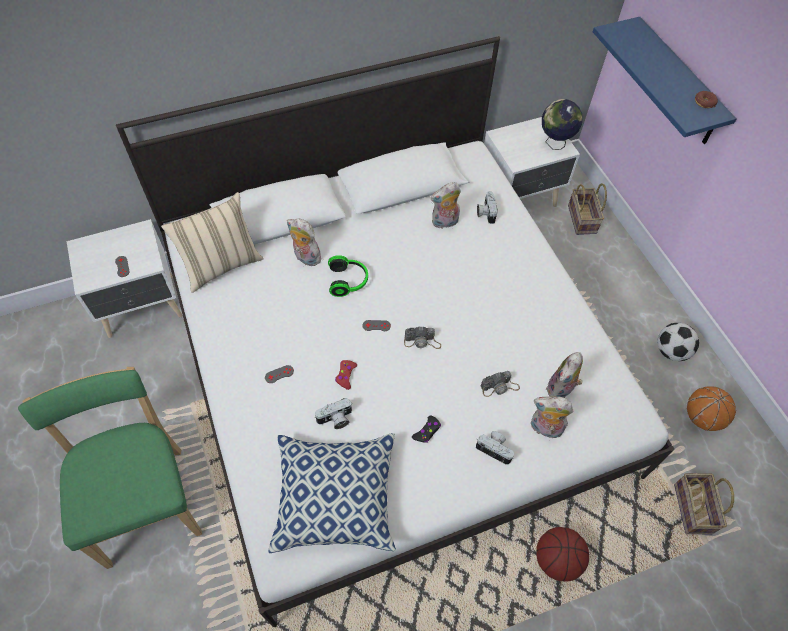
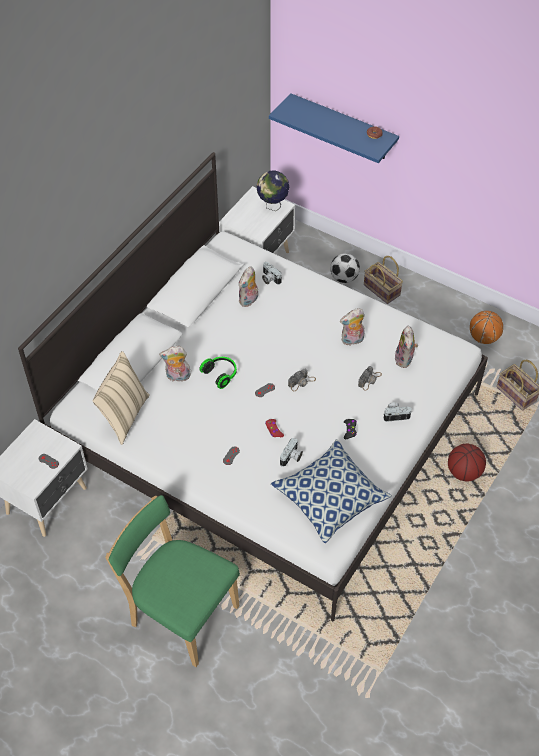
camera: 35 degrees left, 5 degrees down
(544, 429) = (413, 387): plush toy -> plush toy (352, 340)
(583, 220) = (314, 251): basket -> basket (383, 290)
(671, 351) = (436, 308): football -> football (344, 278)

